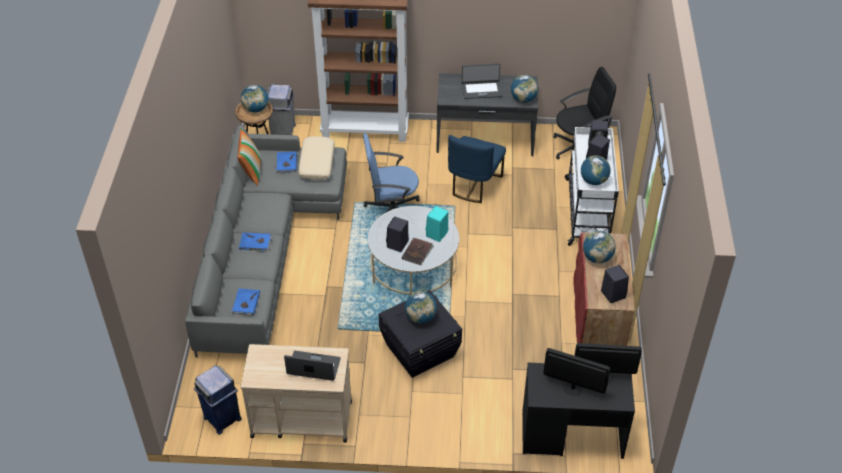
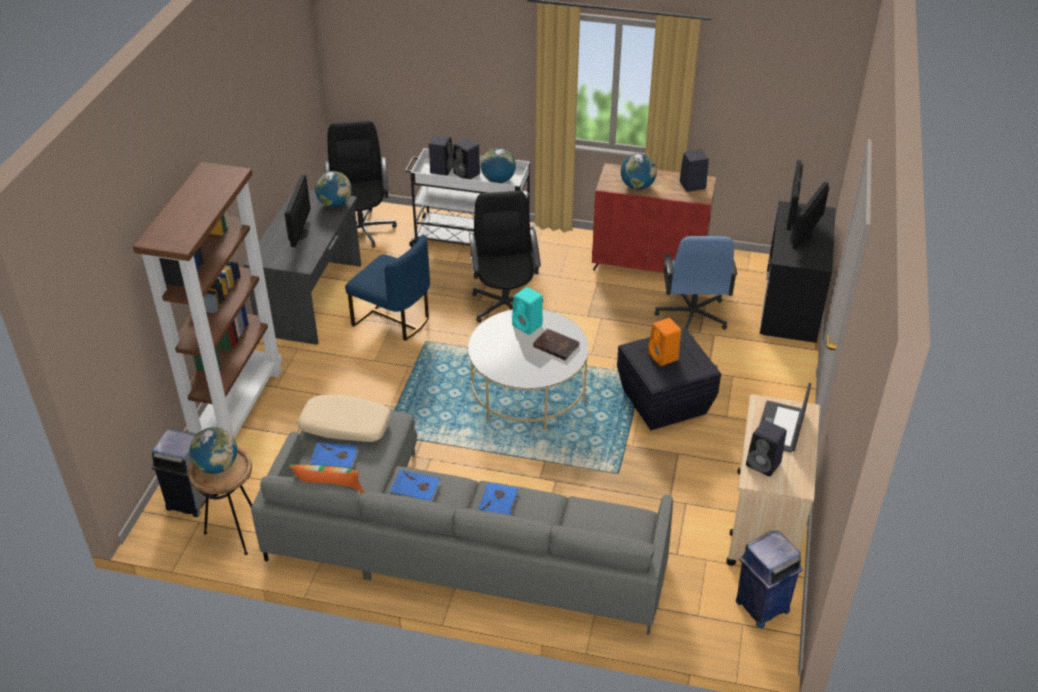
camera: 80 degrees left, 5 degrees down
(245, 303) = (616, 522): blue book -> blue book (415, 489)
(391, 209) = (412, 399): blue office chair -> blue office chair (692, 316)
(397, 245) = (538, 361): black speaker -> black speaker (764, 464)
(421, 317) = (664, 357): globe -> orange speaker
(481, 90) = (299, 234): laptop -> monitor
(511, 243) = (505, 305): none -> black office chair

